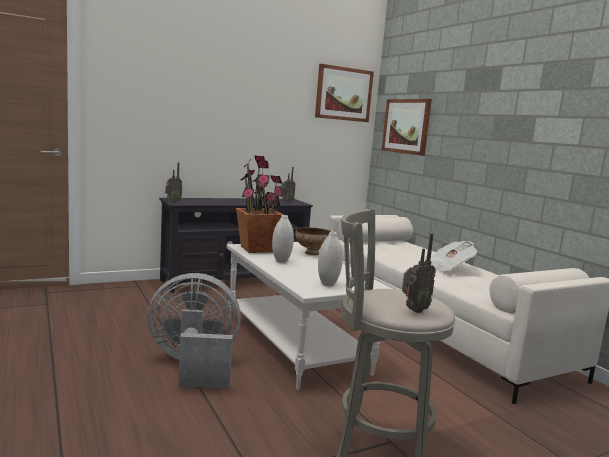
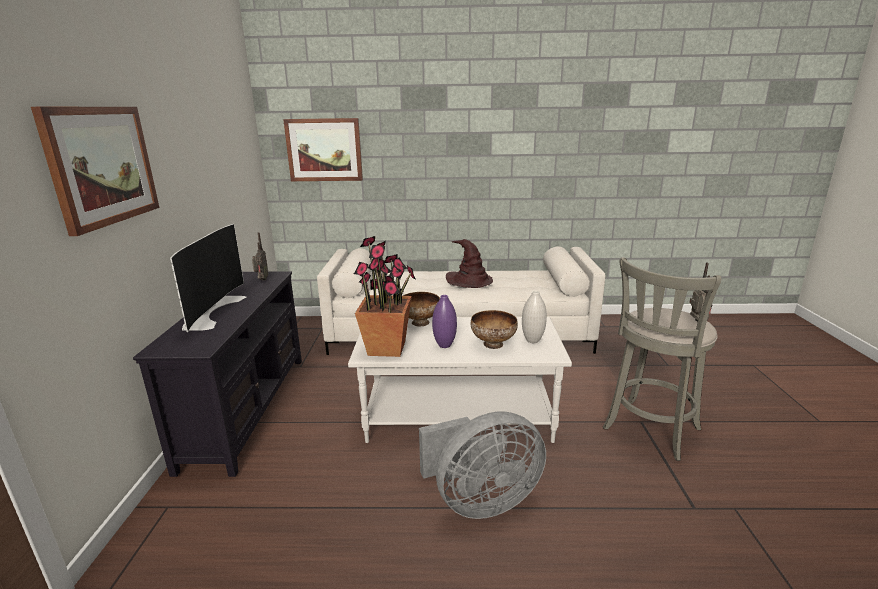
camera: 60 degrees left, 10 degrees up
(173, 202) = (189, 351): radio -> none
(194, 366) = (480, 501): grey fan -> grey fan turned 135 degrees counterclockwise
(226, 200) = (212, 311): none -> television
(281, 261) = (444, 345): white vase -> purple vase
(301, 273) = (492, 344): none -> bowl
(343, 94) = (237, 118): picture -> picture (102, 165)
(448, 268) = (469, 281): newspaper -> brown hat

